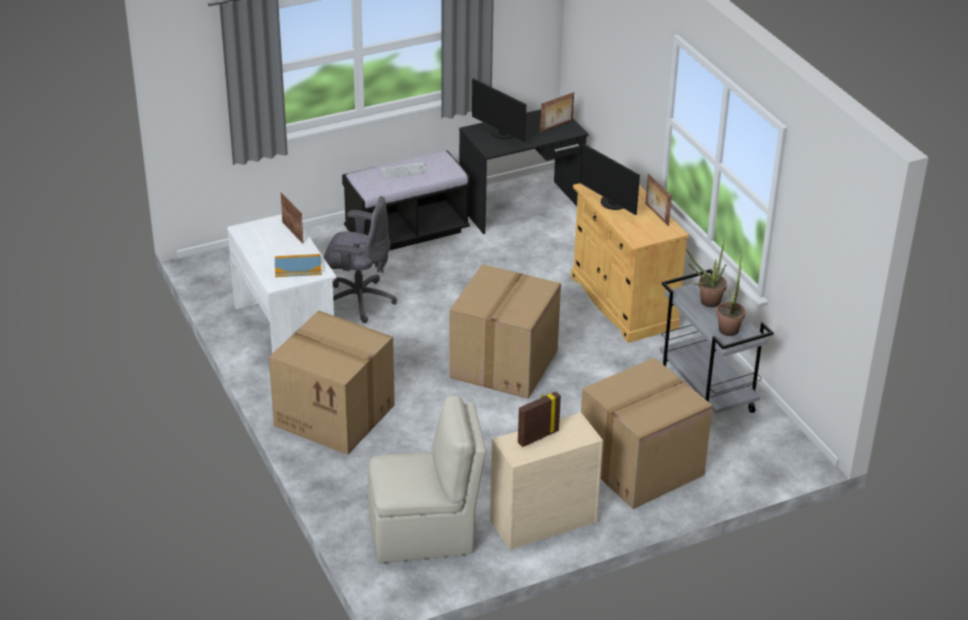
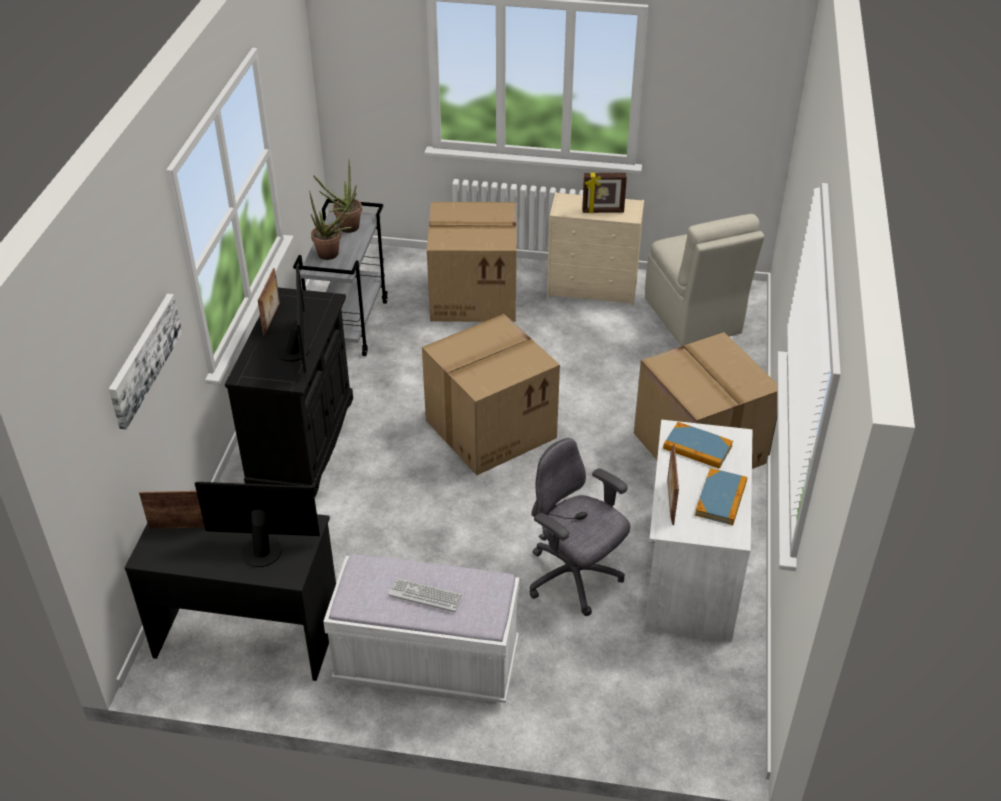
camera: 145 degrees left, 5 degrees up
(262, 245) = (721, 499): none -> book
(406, 232) = (427, 664): black bench -> white bench
(424, 533) = (693, 317): beige chair -> beige chair turned 135 degrees counterclockwise
(502, 134) = (262, 548): monitor -> monitor turned 75 degrees counterclockwise
(621, 75) = (143, 359): none -> picture
(623, 302) = (302, 441): beige cabinet -> black cabinet

